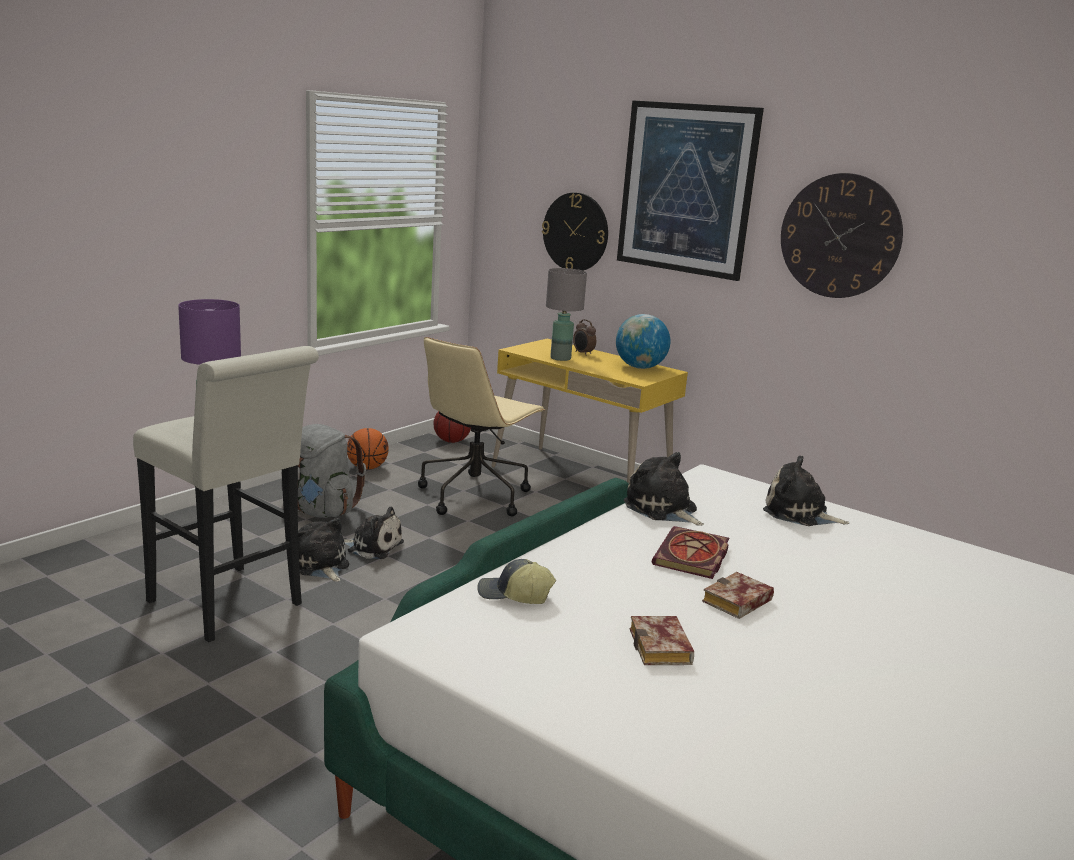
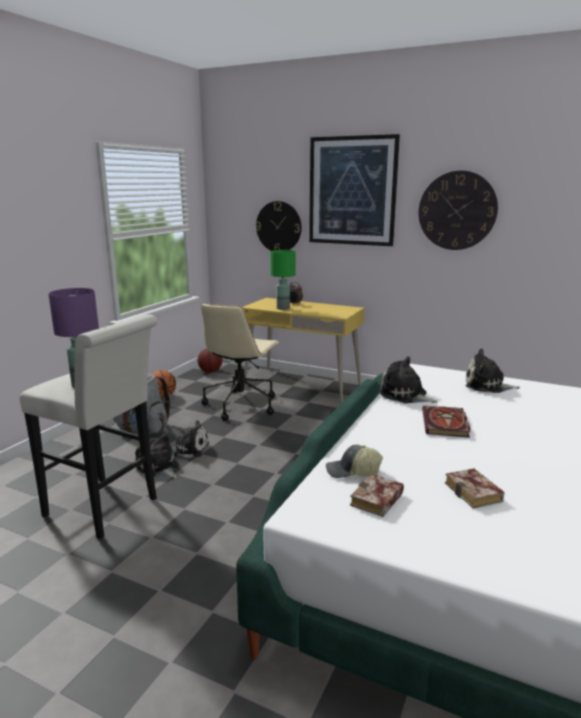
camera: 10 degrees left, 0 degrees up
(560, 358) = (283, 308): grey table lamp -> green table lamp
(639, 367) = (334, 308): globe -> none
(737, 603) = (496, 451): book -> book (377, 501)

